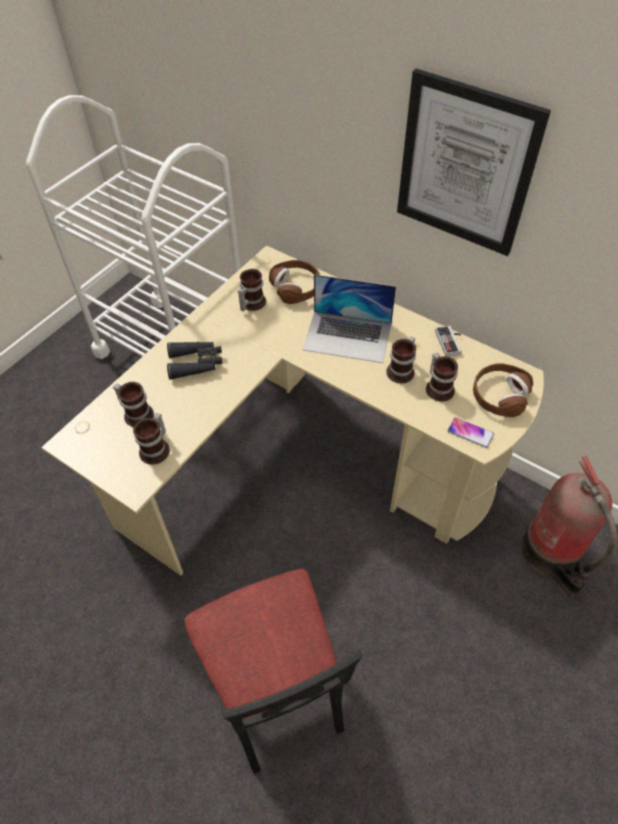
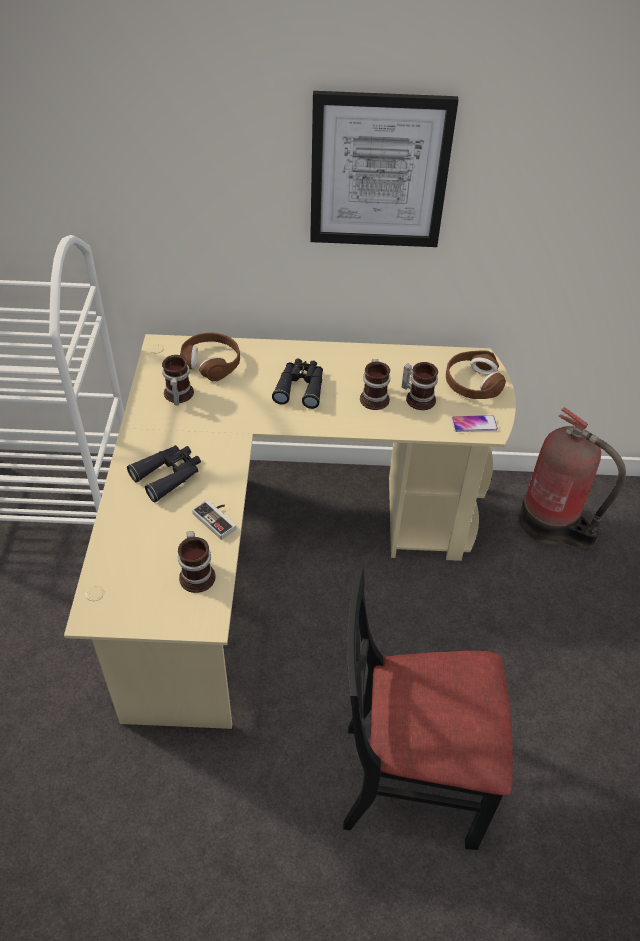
camera: 35 degrees left, 5 degrees down
(137, 413) = (146, 550): mug -> none
(277, 694) = (410, 780): black chair -> black chair turned 150 degrees clockwise
(348, 336) = (300, 387): laptop -> black binoculars
(451, 342) = (397, 355): game controller -> game controller (218, 519)

